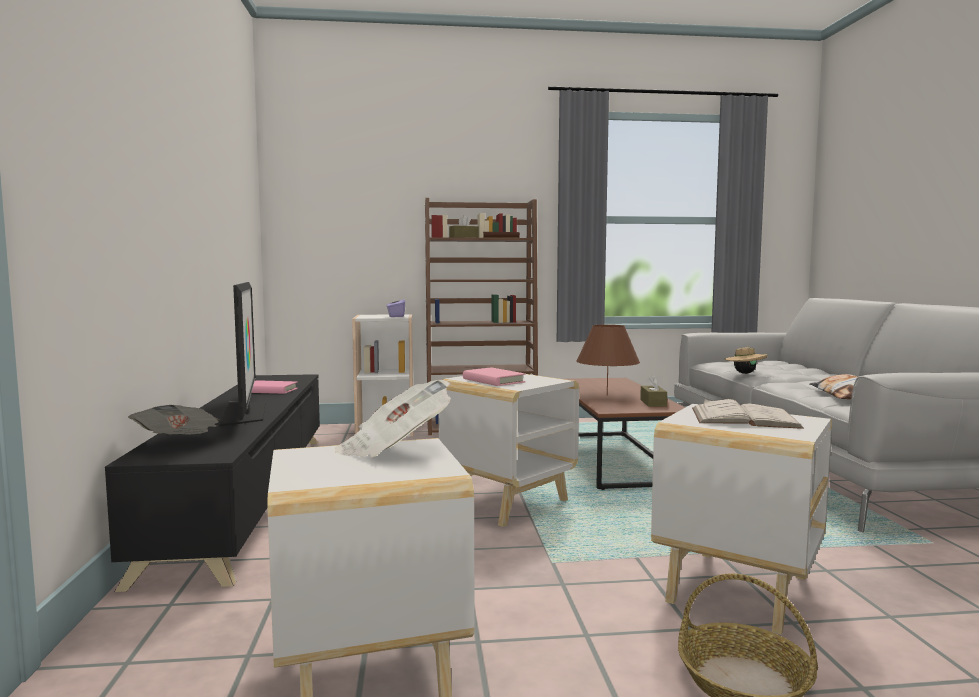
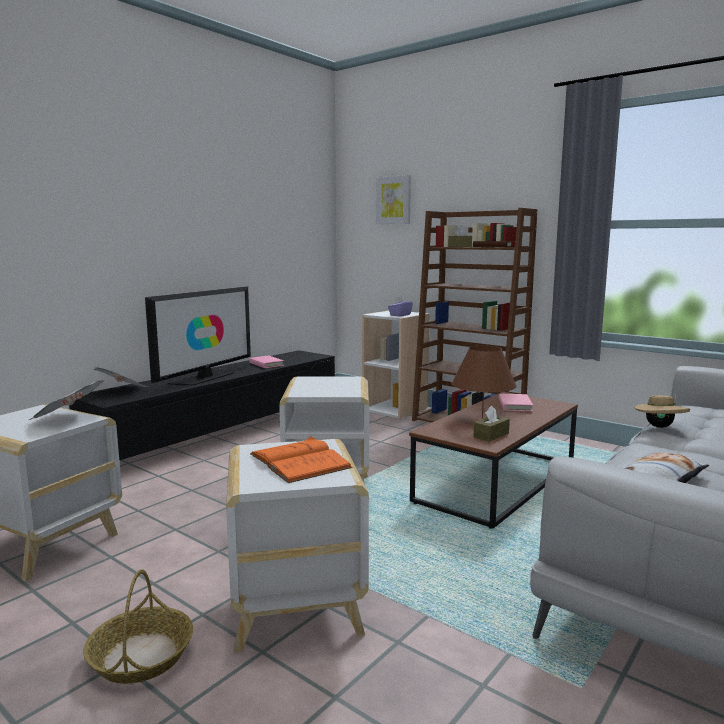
camera: 45 degrees right, 5 degrees up
(353, 185) = (393, 200): none -> picture
(493, 380) = (312, 385): pink book -> pink book (515, 405)
(744, 418) = (299, 461): white book -> orange book

